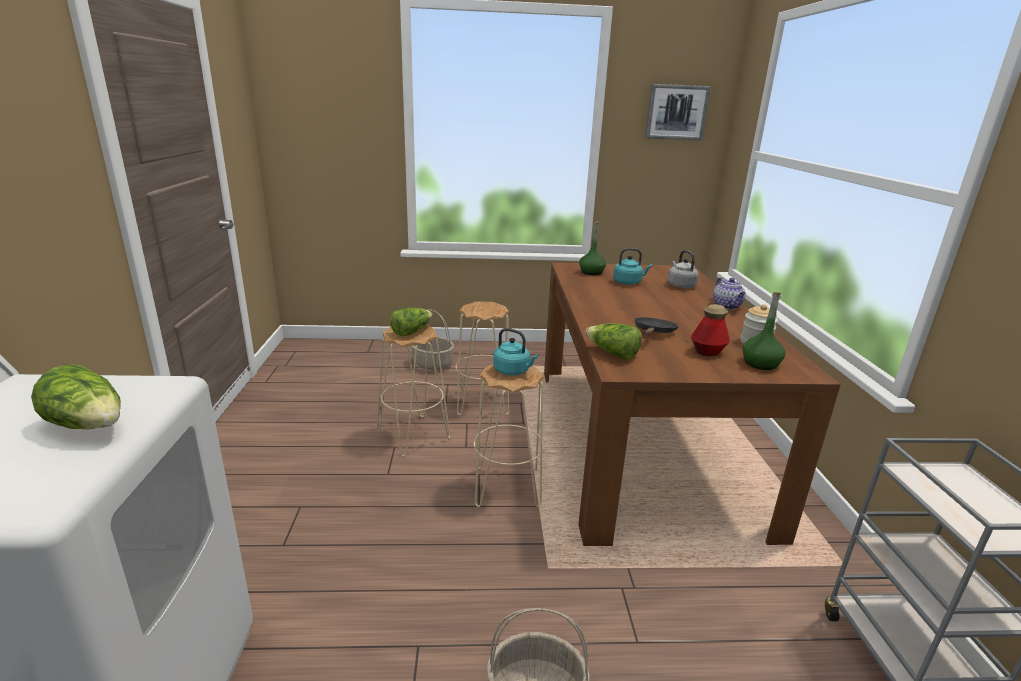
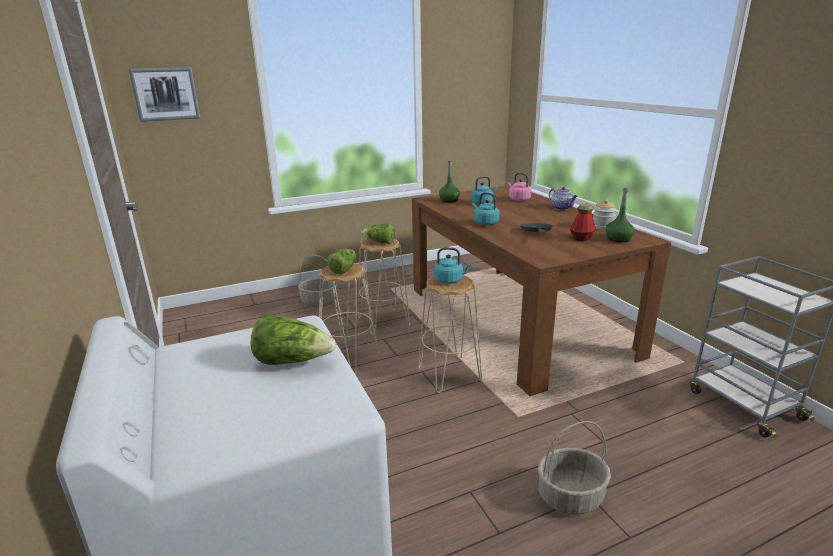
camera: 20 degrees left, 0 degrees up
(601, 307) = (485, 223): none -> turquoise kettle
(612, 353) = (527, 251): lettuce -> lettuce (379, 242)
(676, 112) = (473, 69): picture -> picture (165, 94)
(680, 285) = (518, 199): grey kettle -> pink kettle

